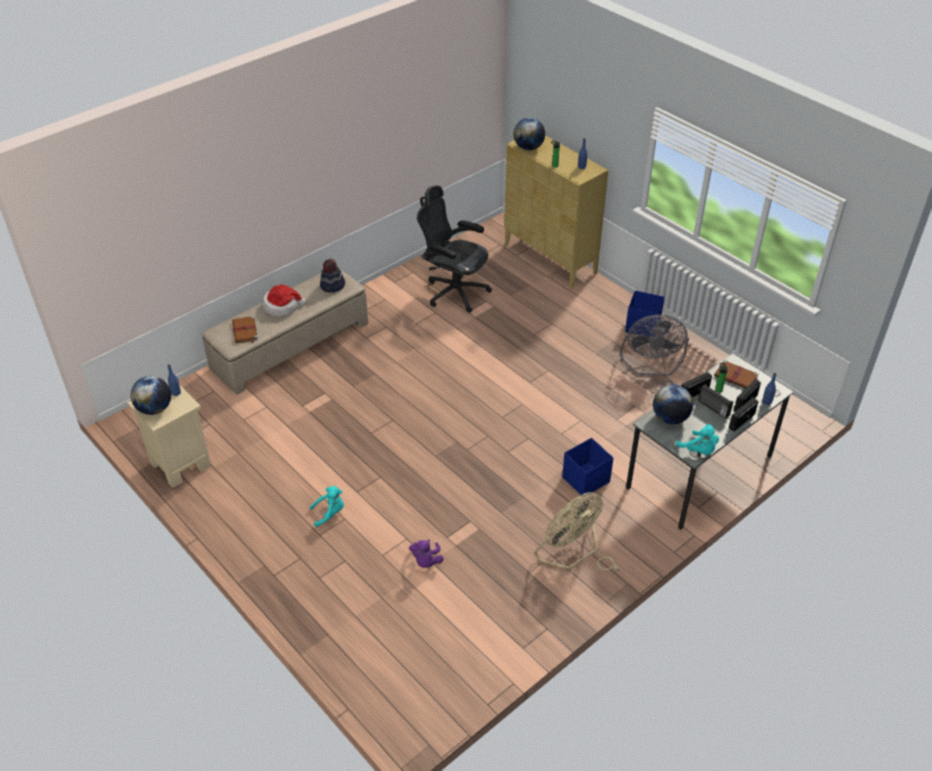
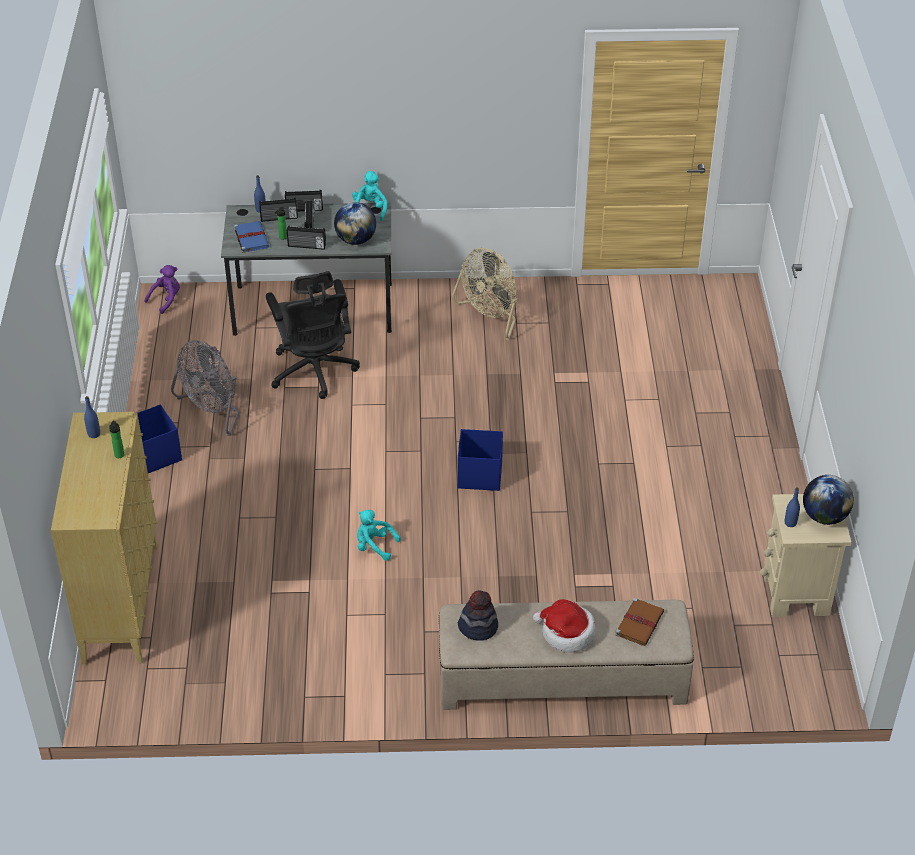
camera: 140 degrees left, 0 degrees up
(329, 513) = (676, 458): turquoise plush toy -> turquoise plush toy (374, 546)
(426, 561) = (625, 374): purple plush toy -> purple plush toy (166, 300)
(454, 291) = (291, 631): office chair -> office chair (314, 373)
(528, 148) = (105, 503): globe -> none
(578, 551) = (491, 314): beige fan -> beige fan turned 45 degrees clockwise
(586, 480) = (415, 356): blue storage box -> blue storage box (479, 475)
(736, 377) = (251, 238): brown book -> blue book

